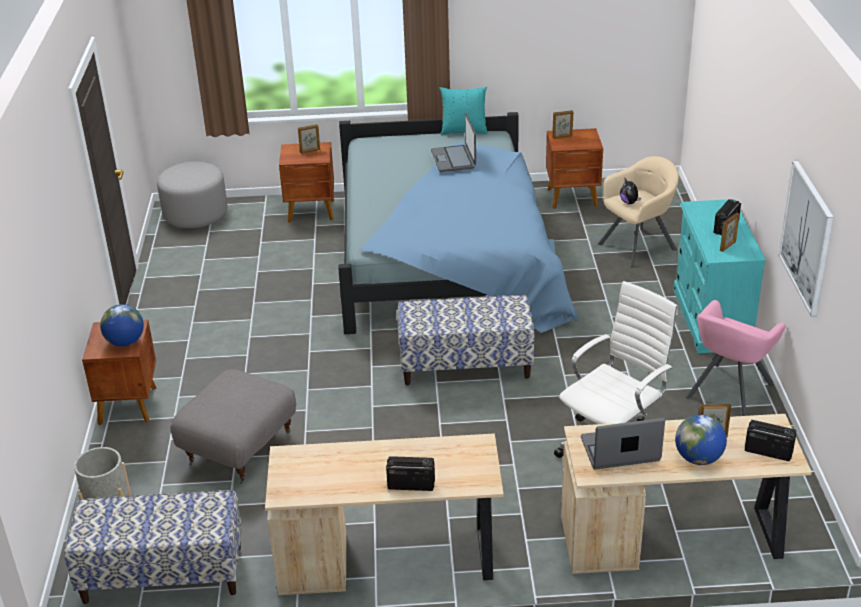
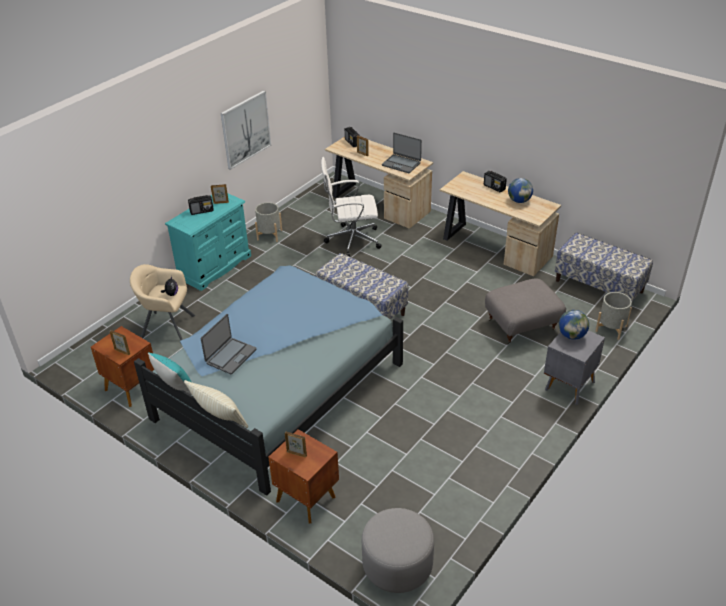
camera: 140 degrees left, 5 degrees up
(129, 405) = (568, 386): brown nightstand -> grey nightstand
(401, 134) = (219, 416): none -> beige pillow
(698, 458) = (378, 151): globe -> globe (519, 201)
(729, 391) = (269, 235): pink armchair -> grey planter

